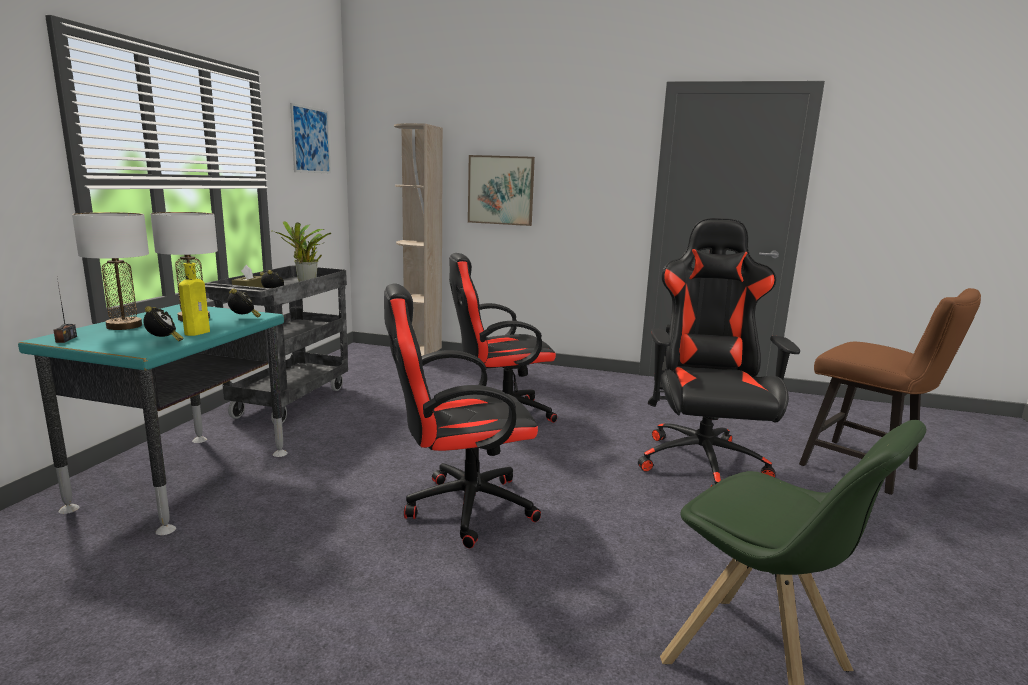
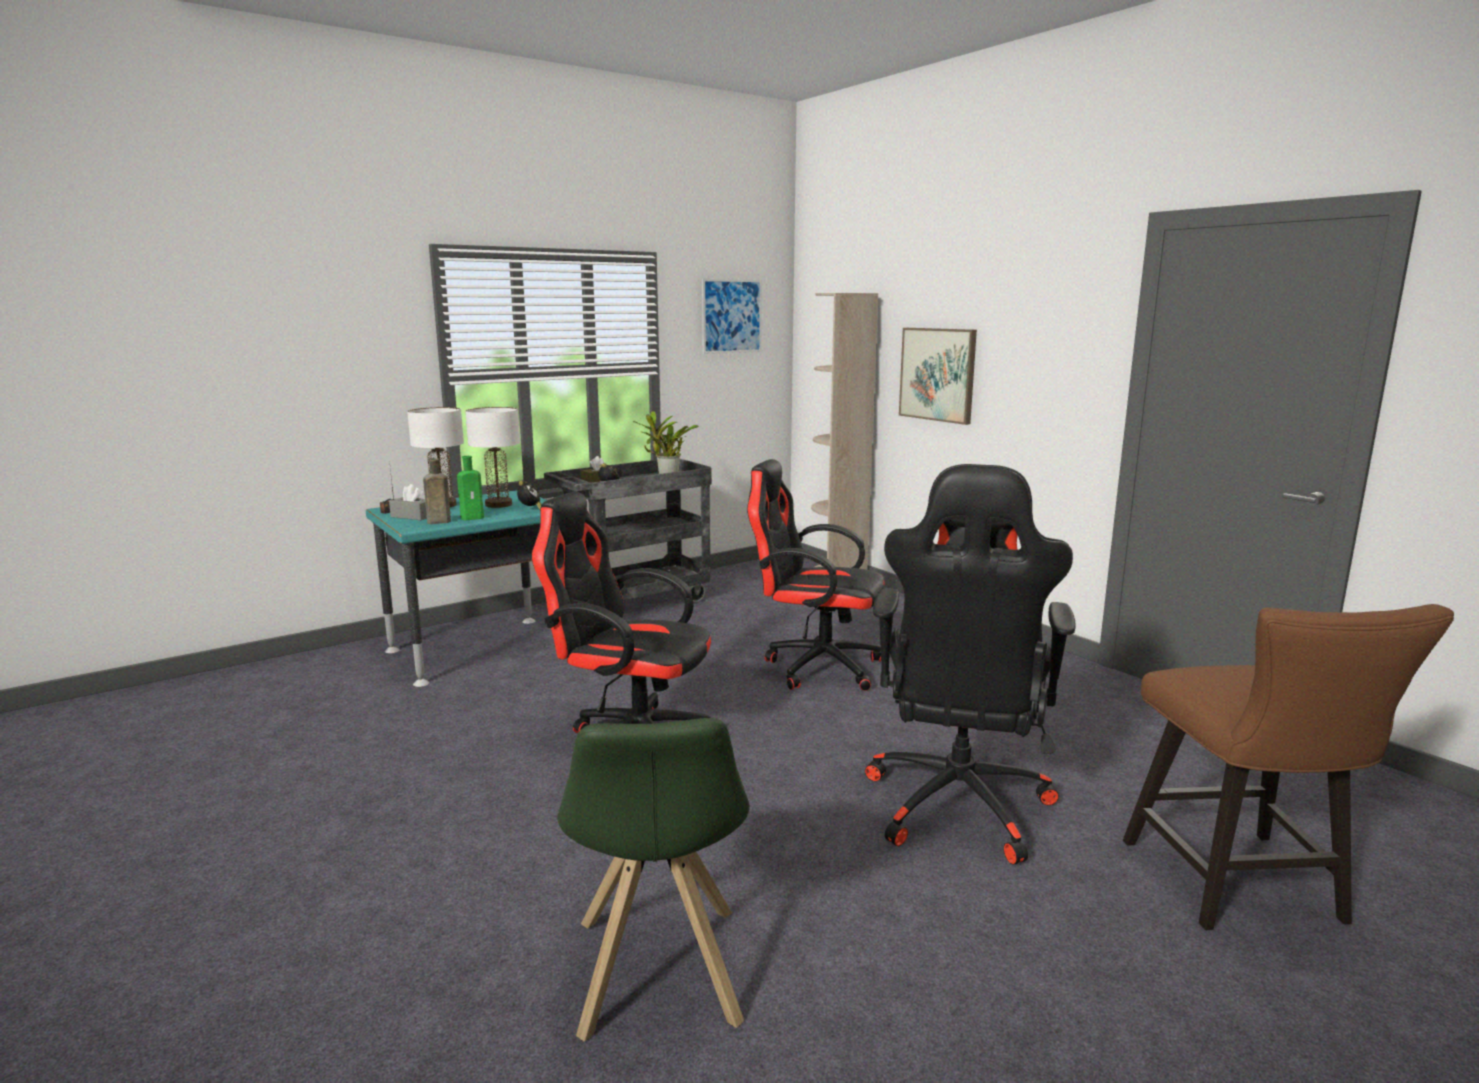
camera: 40 degrees right, 0 degrees up
(113, 340) = (412, 516): none -> grey tissue box
(163, 341) = (437, 522): alarm clock -> brown bottle
(199, 332) = (474, 518): yellow bottle -> green bottle
(703, 469) = (958, 797): black office chair -> black office chair turned 150 degrees clockwise

